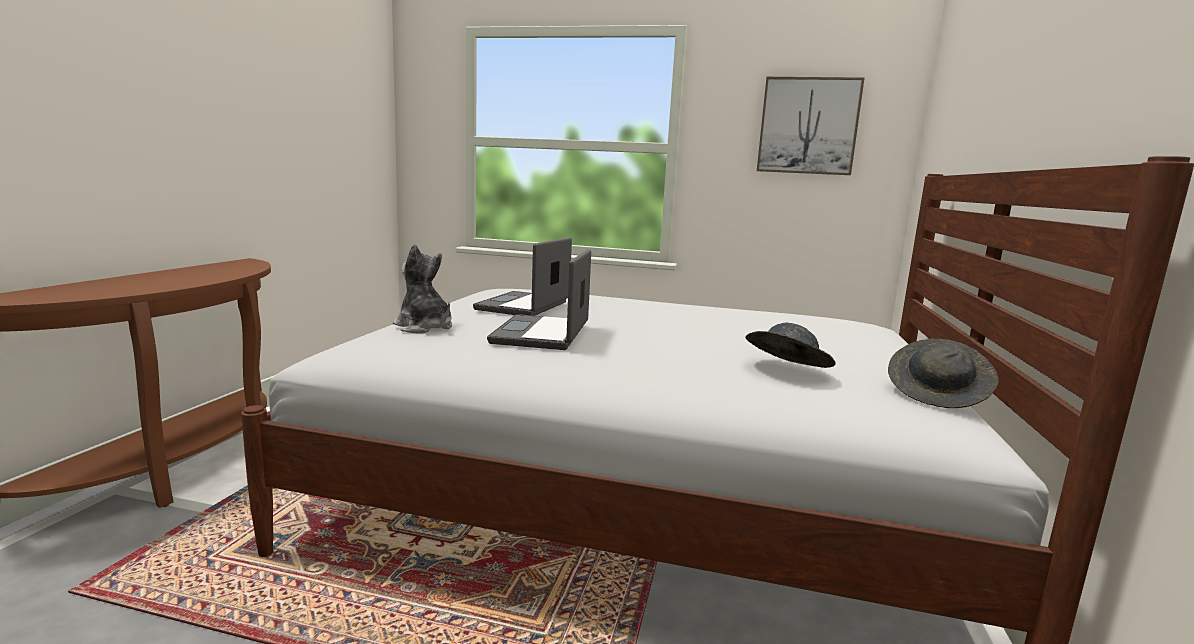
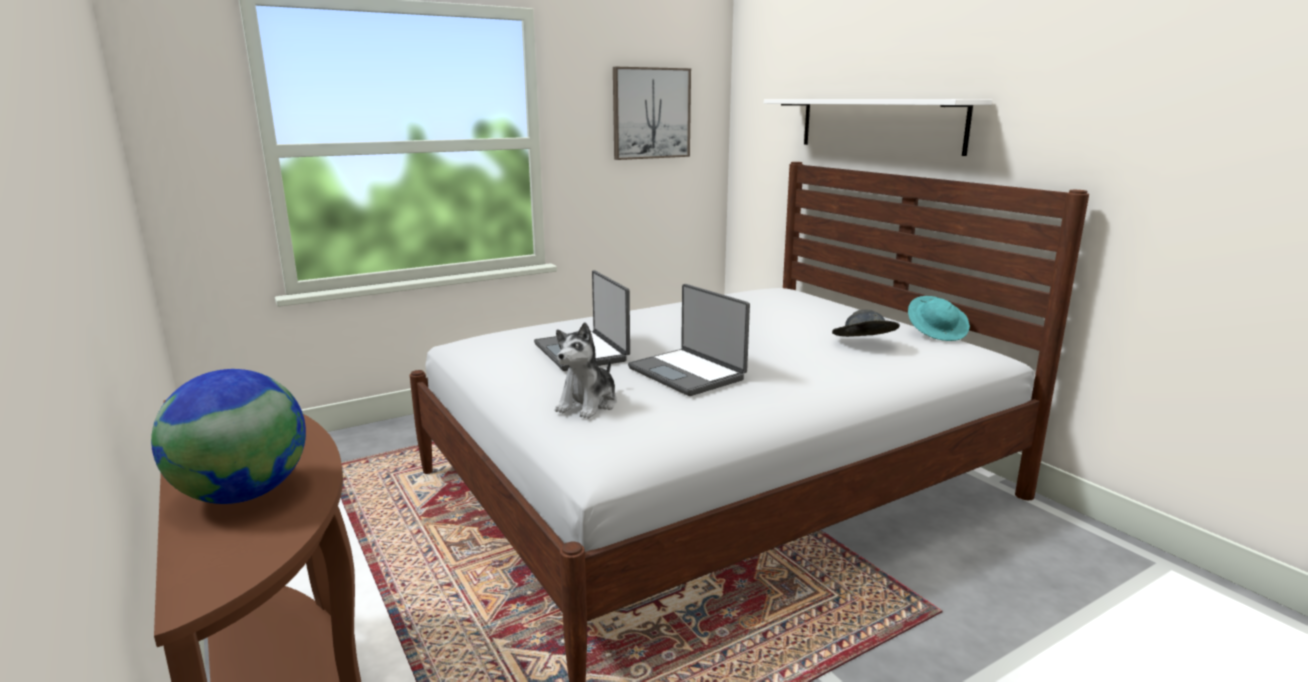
camera: 45 degrees left, 5 degrees up
(116, 285) = (243, 494): none -> globe
(424, 328) = (588, 404): plush toy -> plush toy turned 60 degrees counterclockwise
(938, 394) = (937, 332): grey hat -> turquoise hat
(1009, 110) = (878, 124): none -> white shelf

